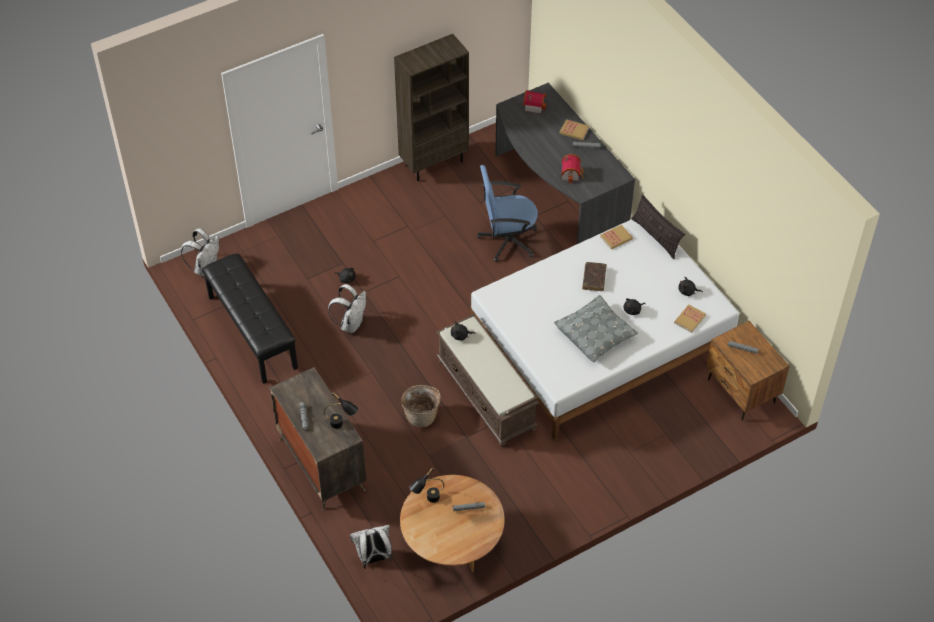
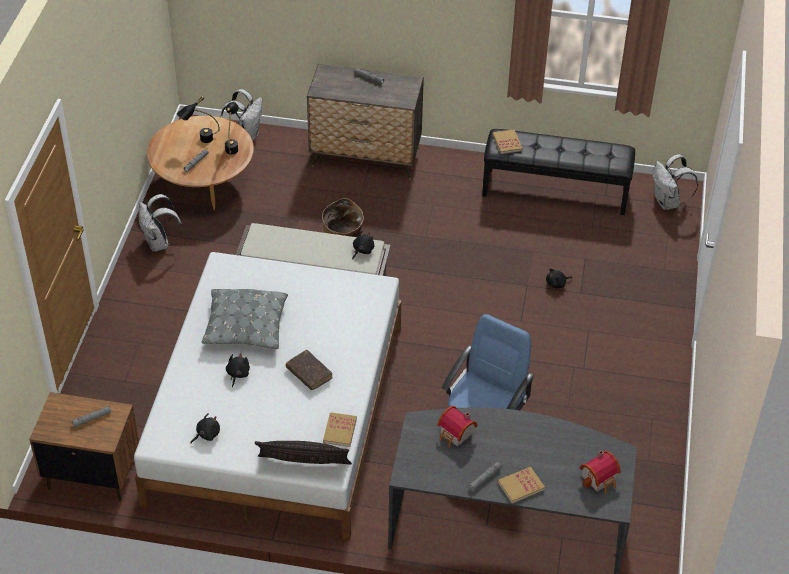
camera: 130 degrees right, 5 degrees down
(342, 426) = (335, 92): black table lamp -> black table lamp (200, 140)
(351, 324) = (496, 255): white backpack -> white backpack (159, 243)
(434, 163) = (660, 448): brown bookcase -> none
(689, 319) = (174, 409): book -> book (507, 143)

